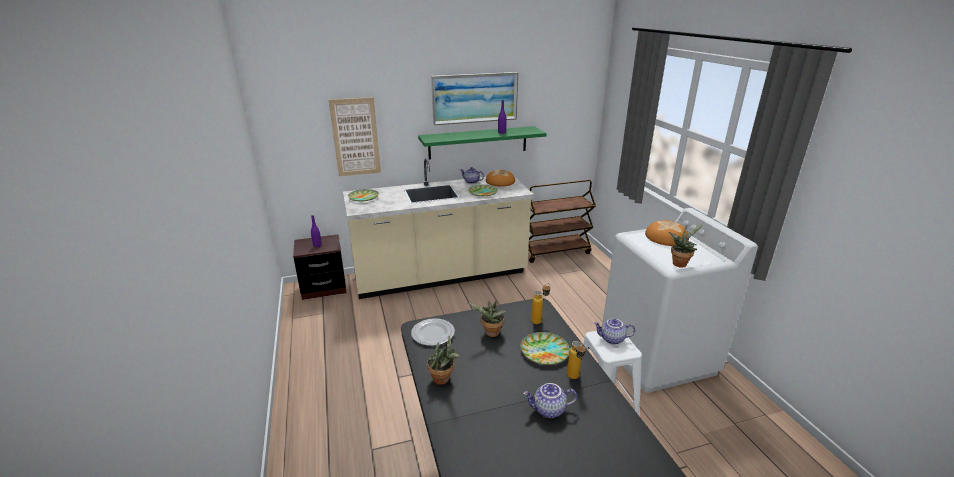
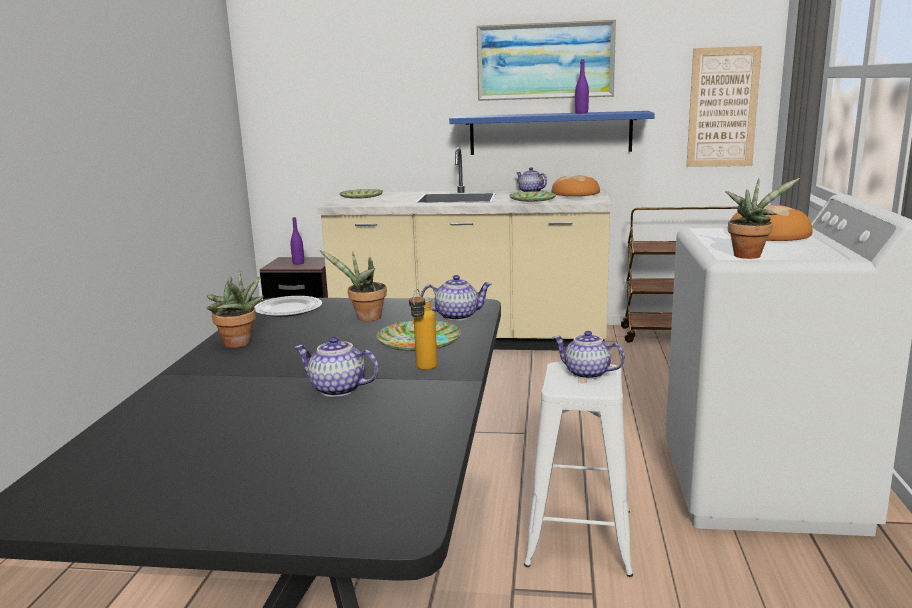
camera: 25 degrees right, 10 degrees down
(355, 137) = (367, 115): picture -> picture (722, 108)
(478, 142) = (550, 133): green shelf -> blue shelf
(539, 320) = (457, 316): bottle -> teapot

